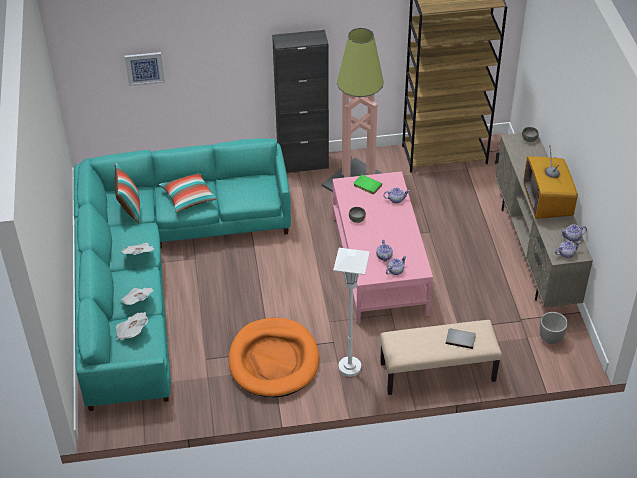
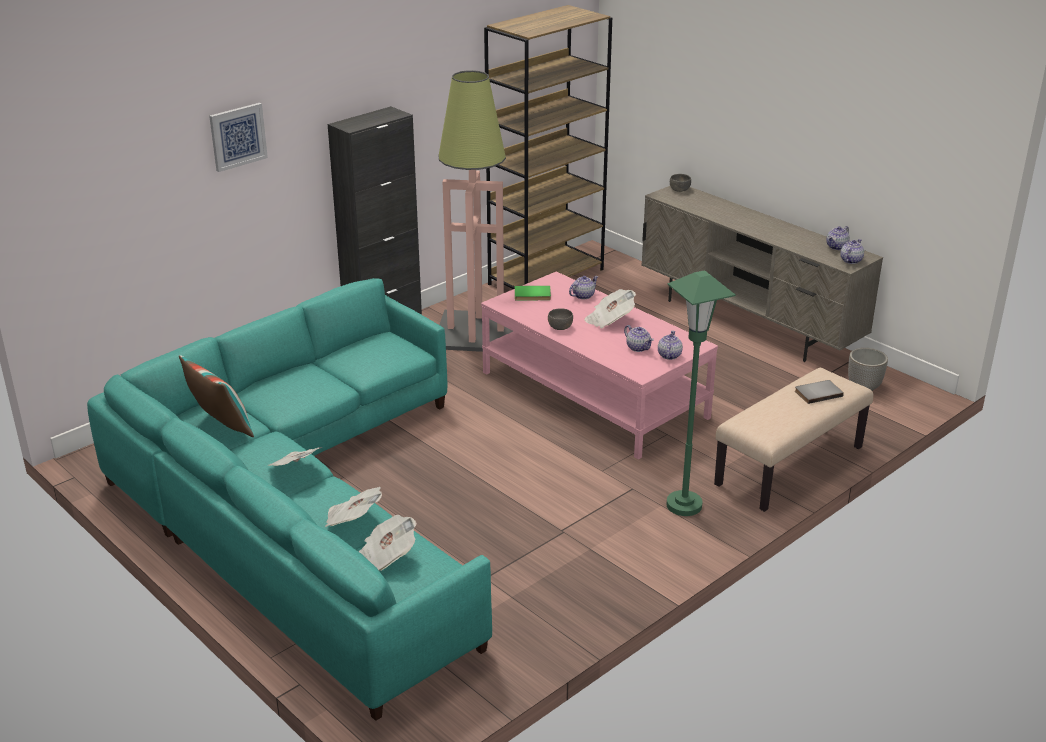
camera: 35 degrees left, 15 degrees down
(144, 68) = (154, 216): picture -> picture (238, 136)
(189, 197) = (299, 387): pillow -> none
(273, 360) = (580, 539): orange dog bed -> none
(349, 367) = (684, 505): white floor lamp -> green floor lamp
(390, 227) = (609, 320): none -> newspaper
(547, 202) = (771, 229): television -> none

